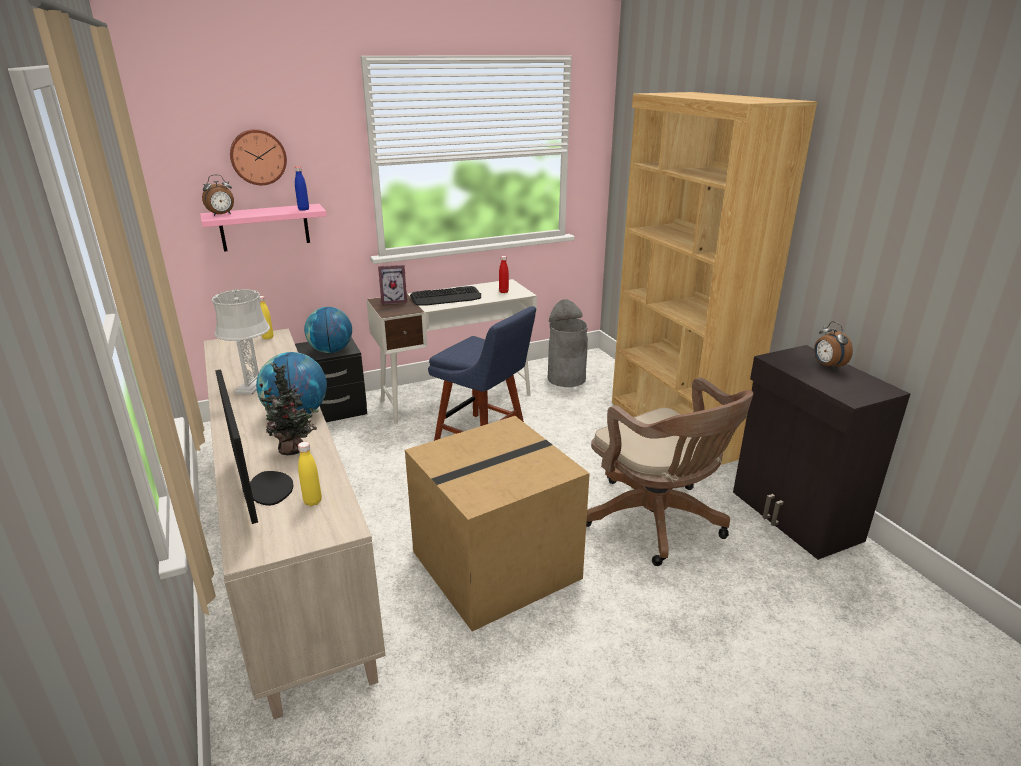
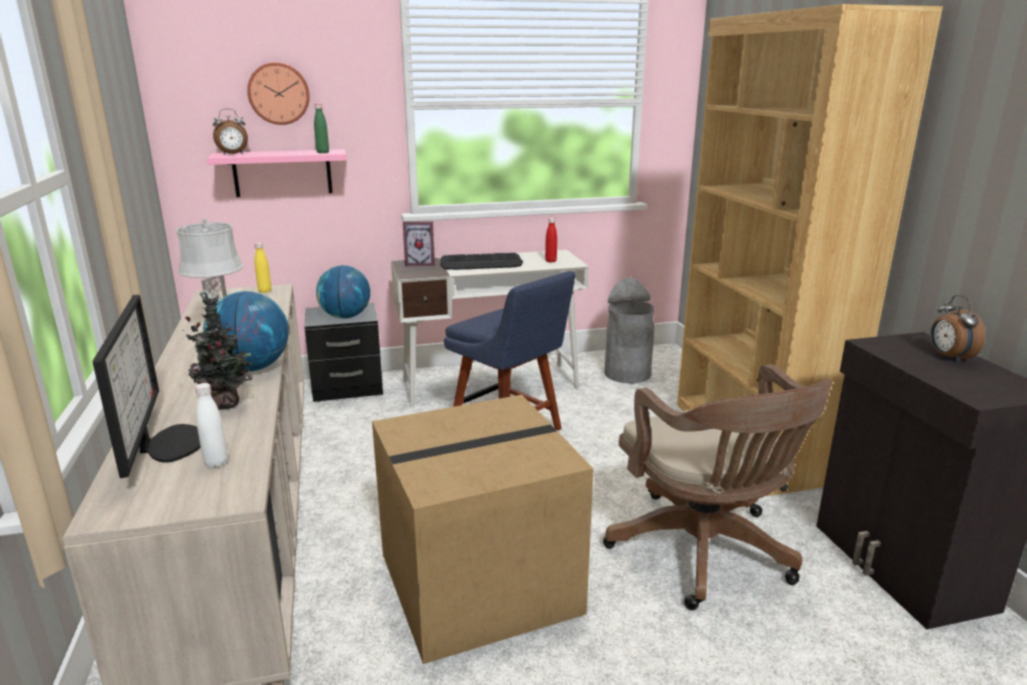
camera: 10 degrees right, 5 degrees down
(303, 209) = (323, 152): blue bottle -> green bottle
(313, 501) = (216, 463): yellow bottle -> white bottle

